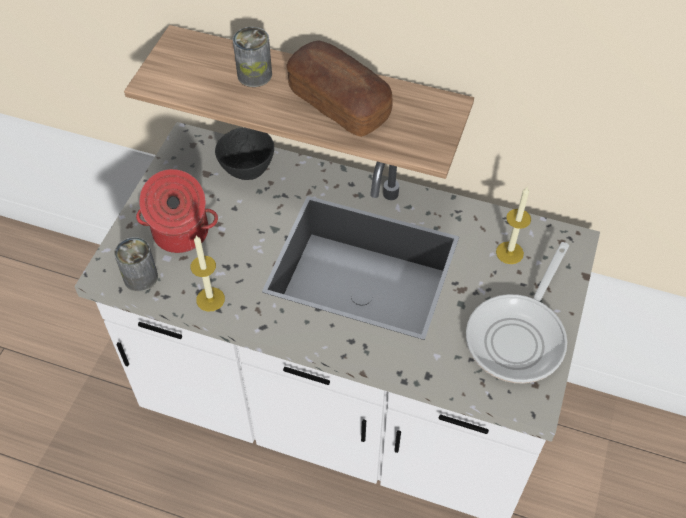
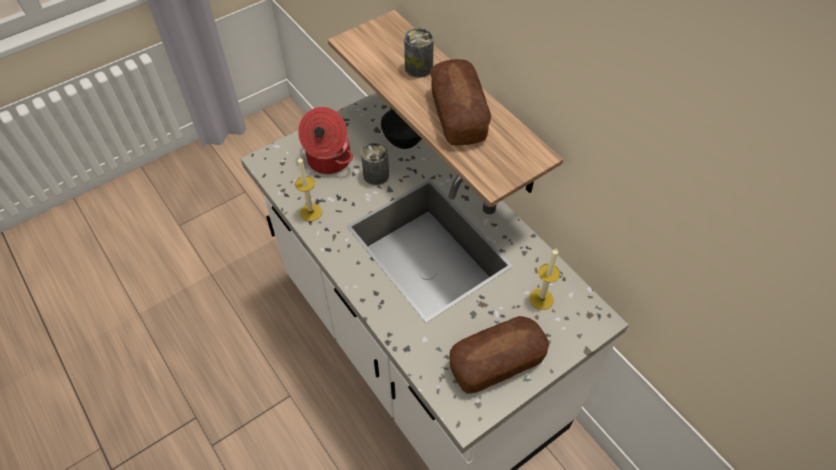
camera: 35 degrees right, 0 degrees up
(140, 277) = (281, 174): can -> can (376, 175)
(519, 336) = (496, 362): frying pan -> bread

